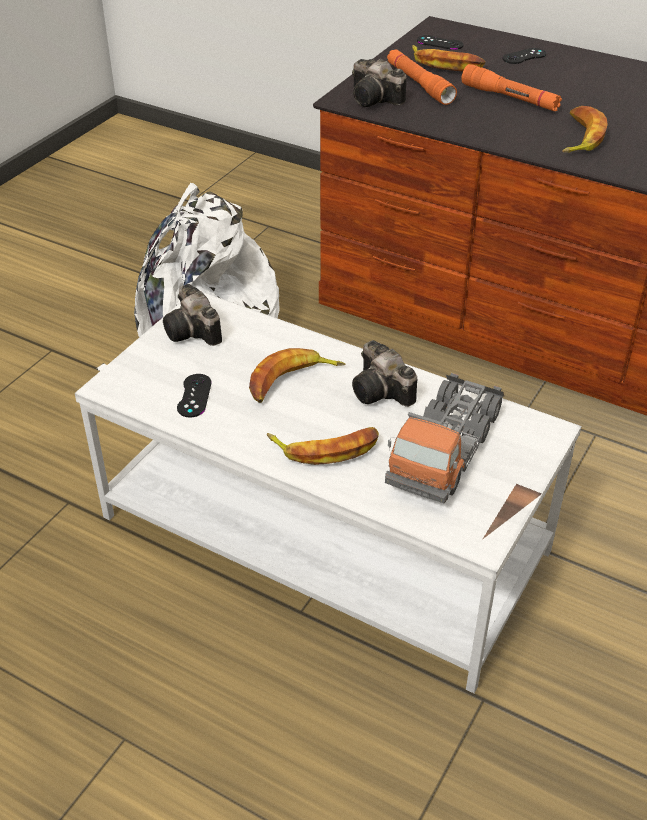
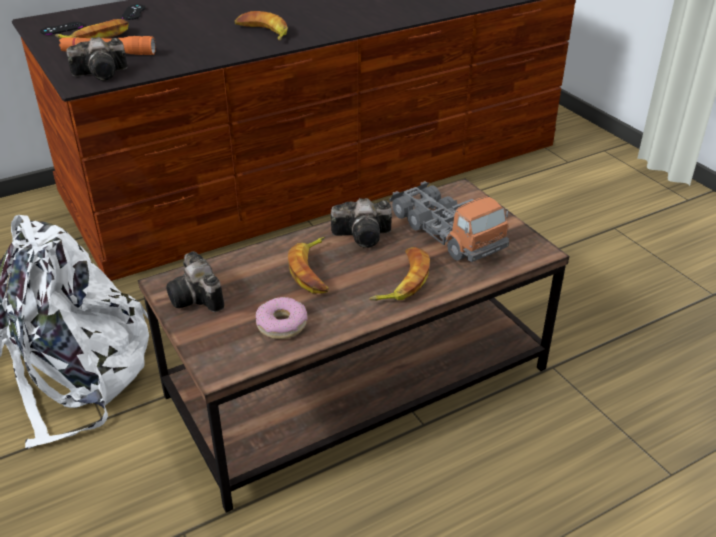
camera: 60 degrees left, 5 degrees down
(194, 332) = (198, 298): camera -> camera turned 60 degrees clockwise
(194, 396) = (281, 324): black game controller -> donut
(326, 533) = (358, 380): white coffee table -> brown coffee table
(510, 98) = (180, 34): orange flashlight -> none

